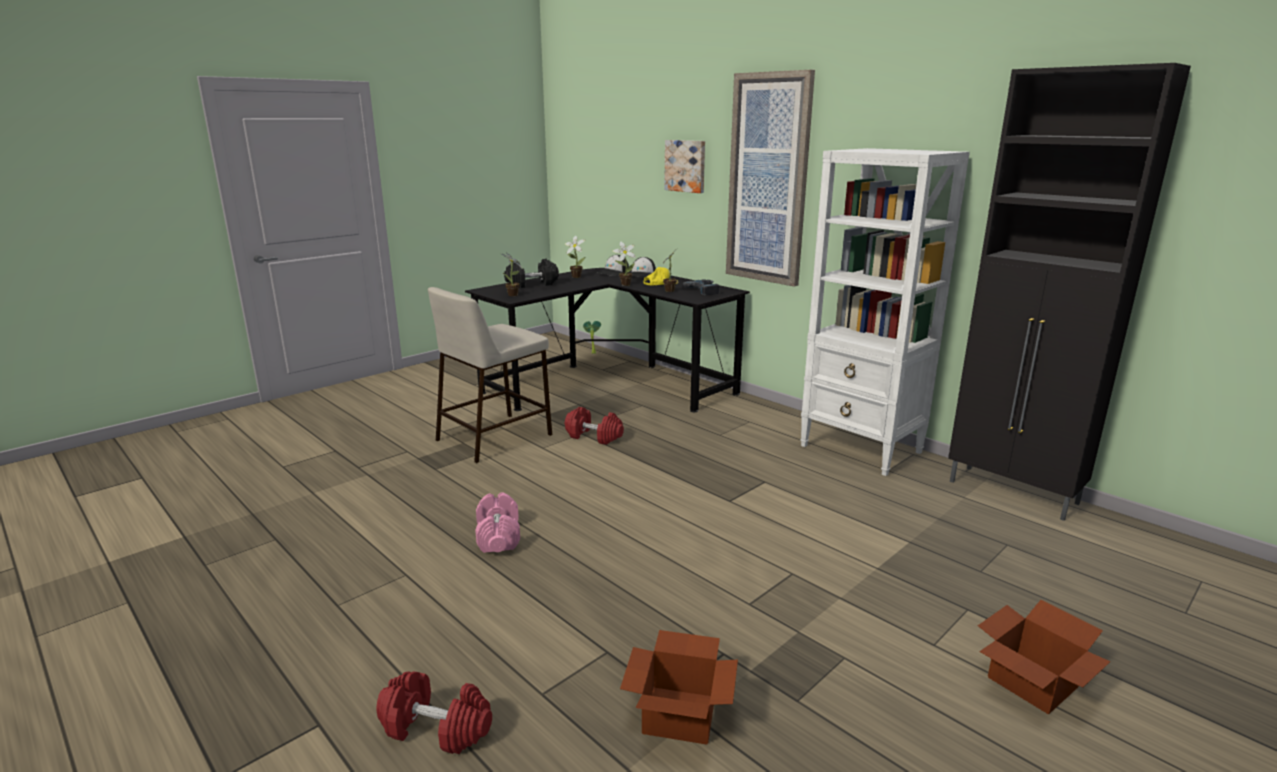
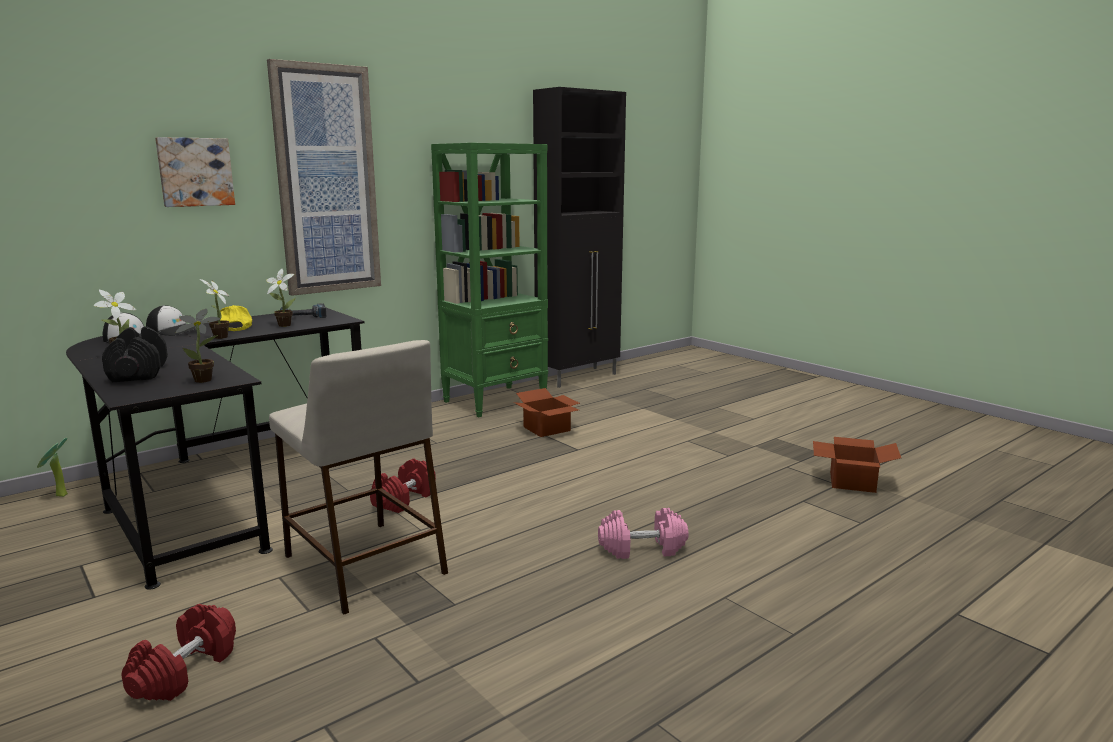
camera: 85 degrees left, 5 degrees down
(437, 728) = (921, 560): red dumbbell -> red dumbbell (184, 670)
(861, 449) = (496, 401): white bookcase -> green bookcase
(1030, 682) = (777, 406): cardboard box -> cardboard box (546, 429)

